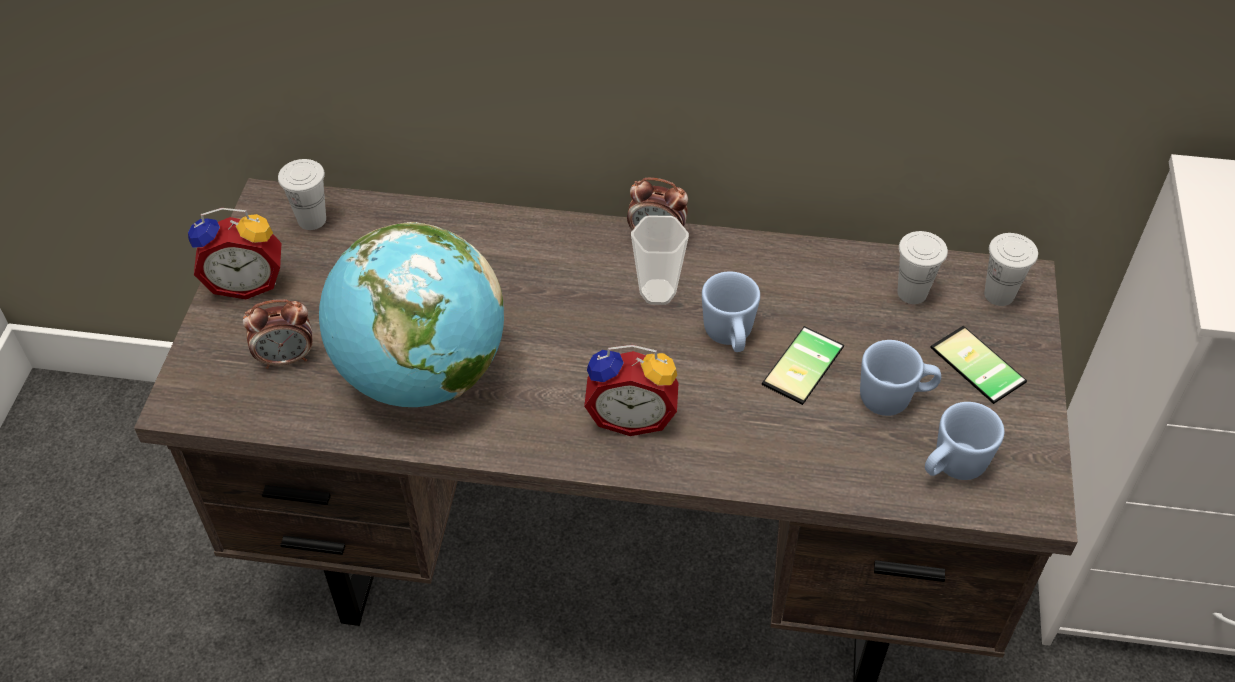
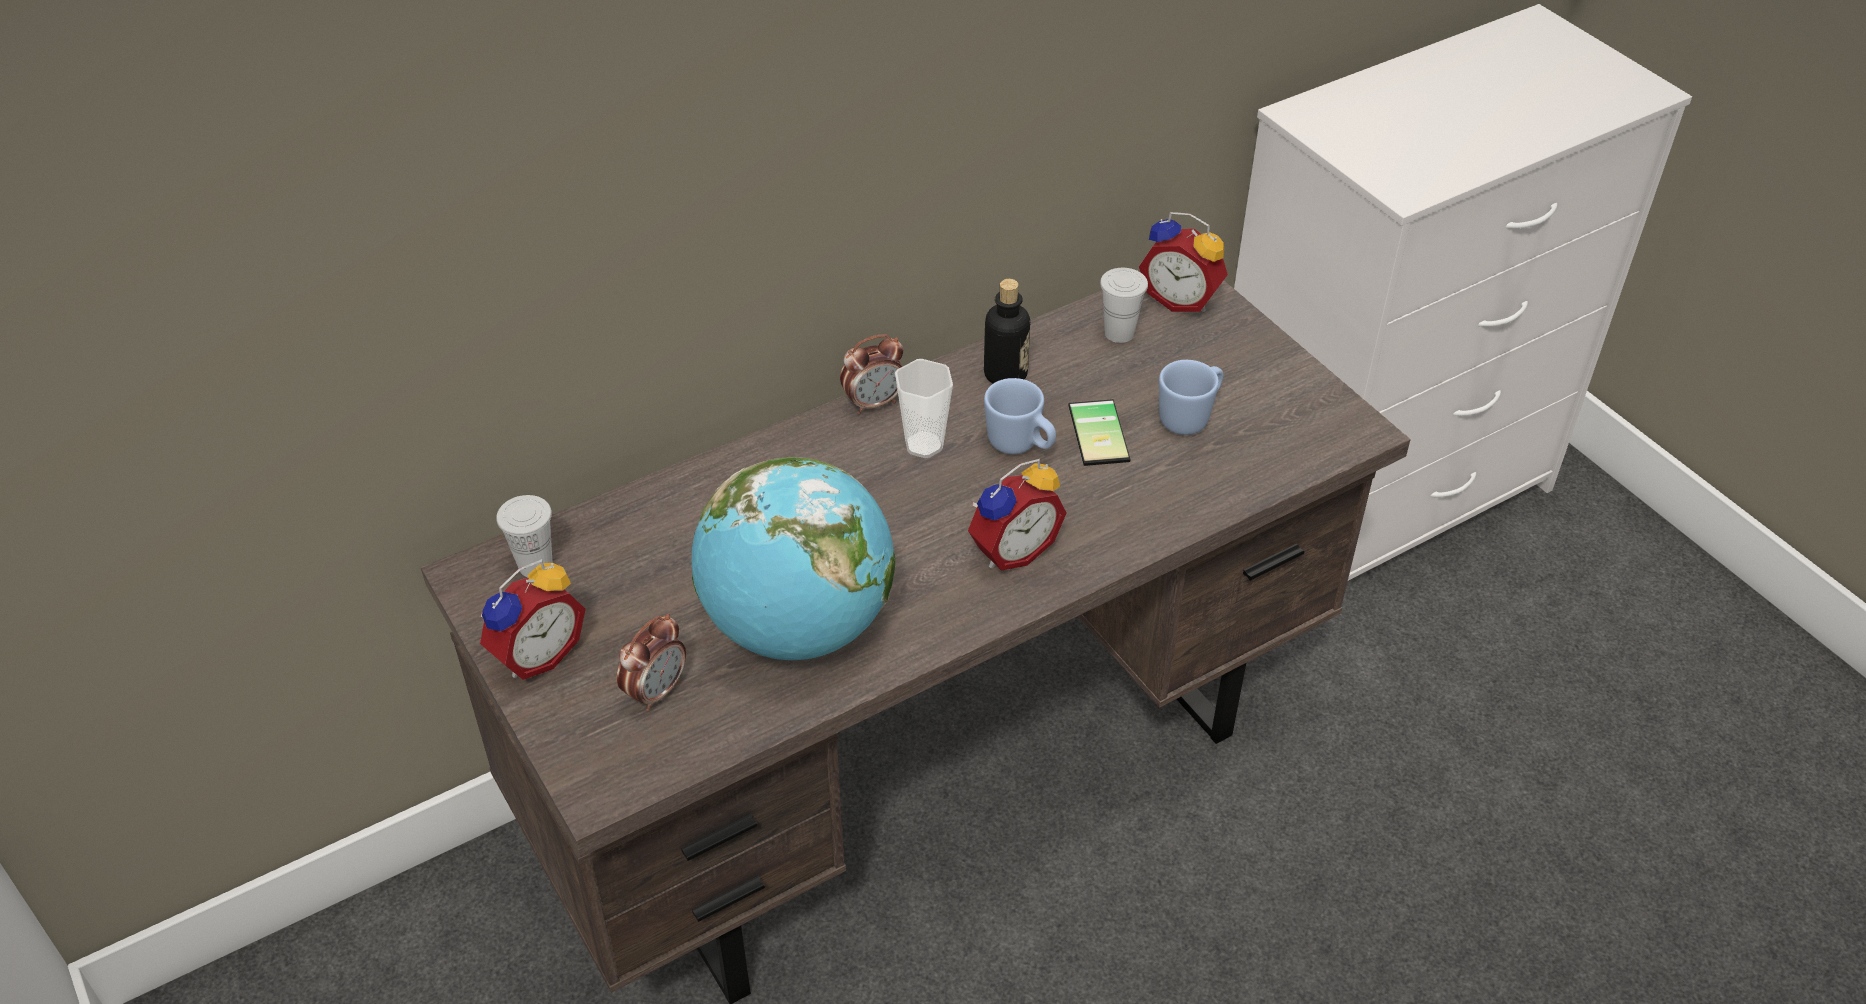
camera: 40 degrees left, 5 degrees down
(781, 273) = (1005, 374): none -> bottle
(952, 467) = (1280, 440): blue mug -> none
(974, 367) = (1220, 361): phone -> none
(999, 294) = (1181, 299): white cup -> alarm clock

